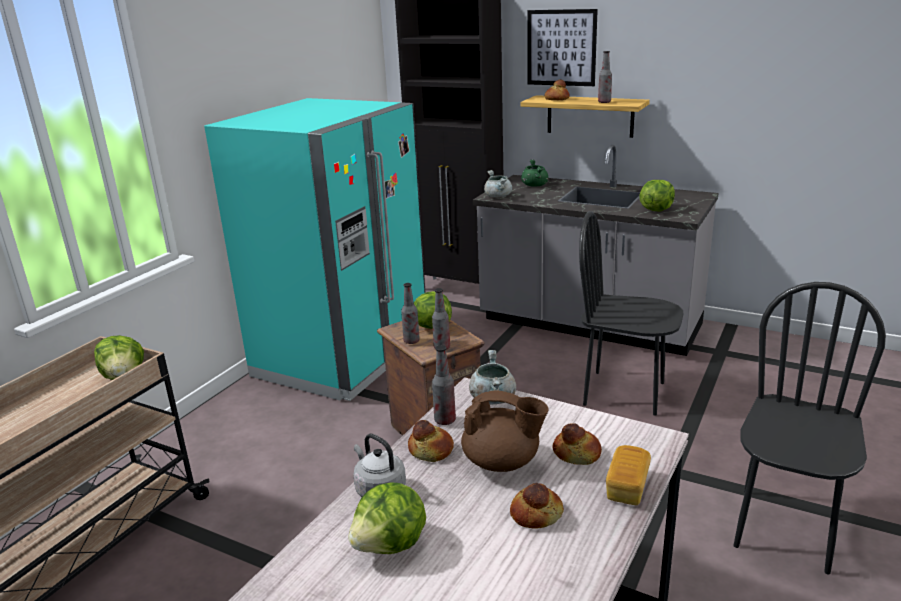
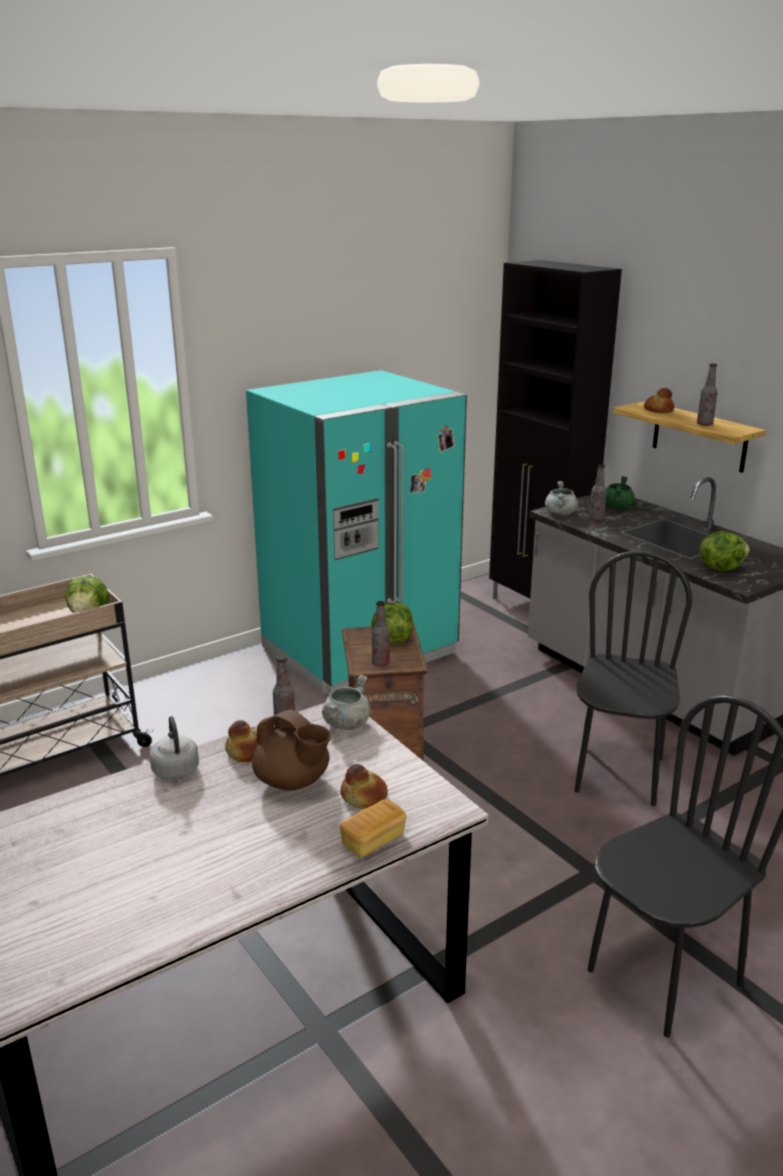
camera: 25 degrees right, 0 degrees up
(391, 545) = (140, 815): lettuce -> none
(411, 341) = (360, 649): bottle -> bottle (596, 519)
(535, 513) = (272, 833): bread -> none
(561, 48) = (678, 350): picture -> none
(624, 393) = (618, 774): black chair -> black chair turned 60 degrees clockwise

